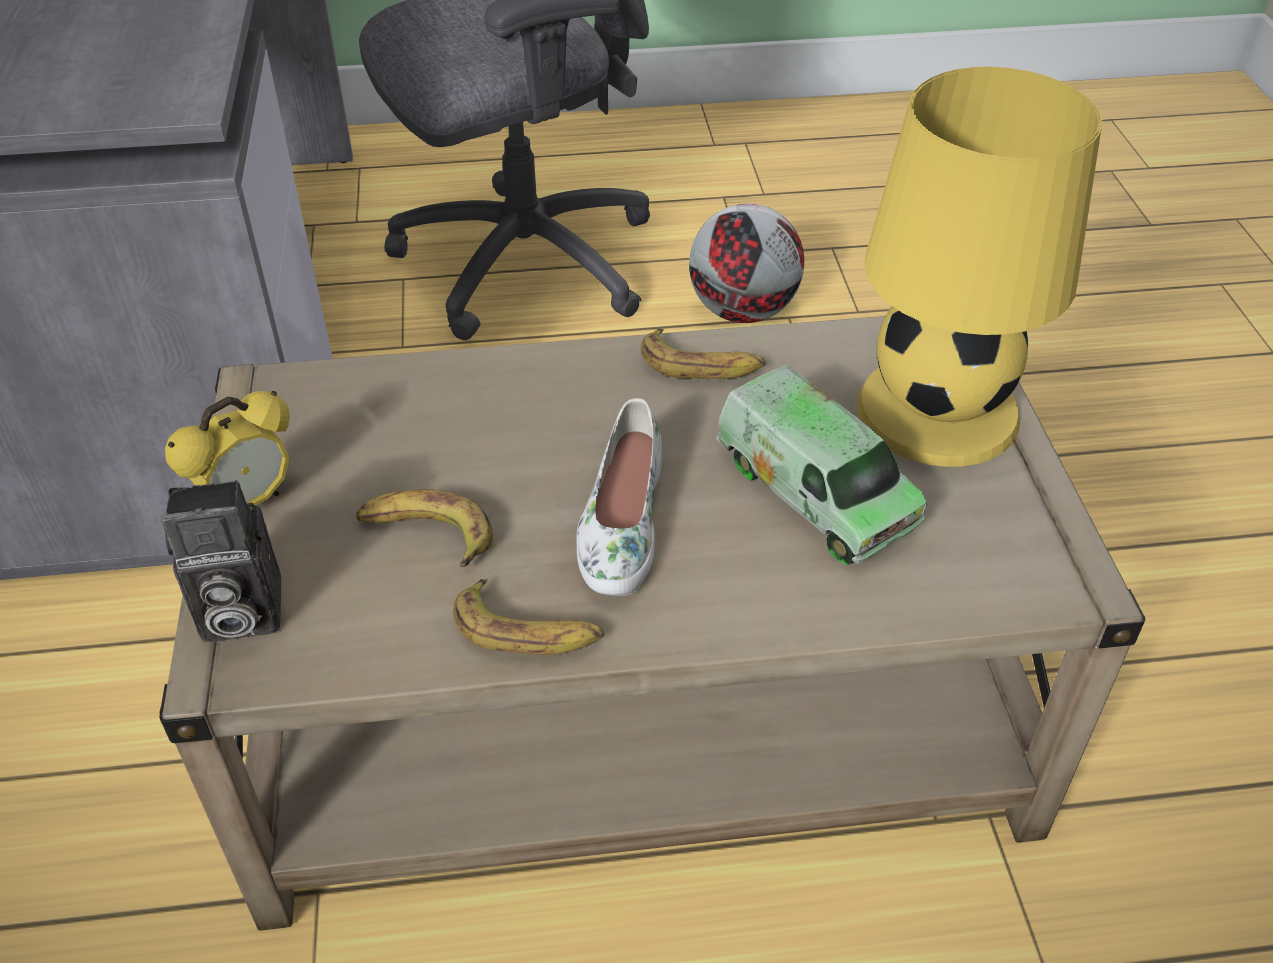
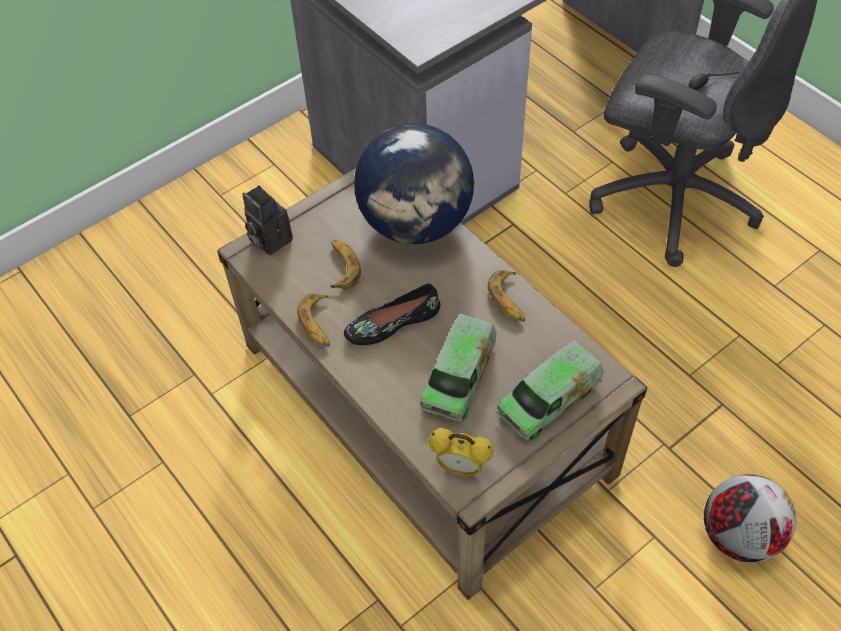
camera: 60 degrees right, 10 degrees up
(249, 502) = (319, 208): alarm clock -> alarm clock (460, 468)
(431, 395) = (416, 223): none -> globe
(620, 523) = (392, 322): white shoe -> black shoe
(741, 311) = (723, 311): football -> football (738, 534)
(939, 409) = (549, 400): yellow table lamp -> toy truck

